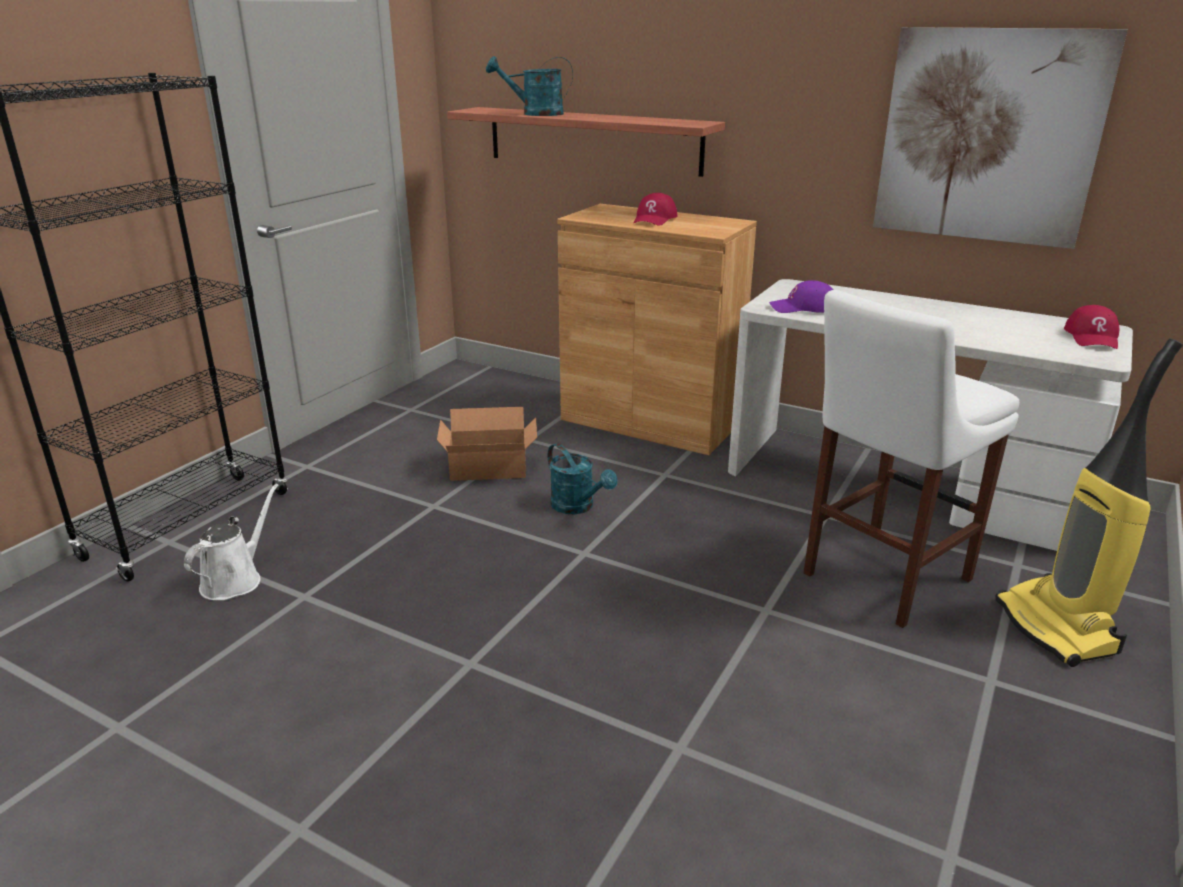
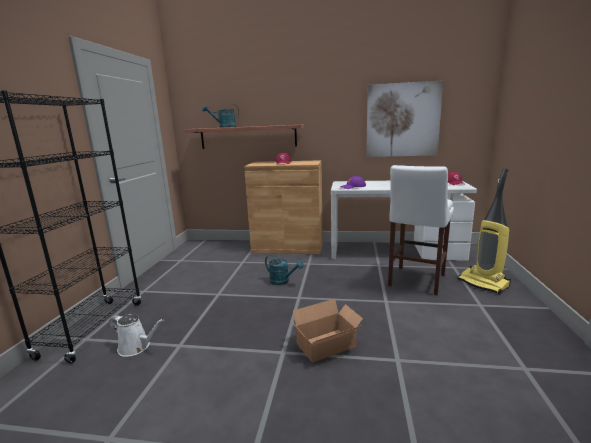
camera: 20 degrees left, 10 degrees down
(235, 580) = (136, 347): white watering can -> white watering can turned 105 degrees clockwise
(490, 469) = (234, 275): cardboard box -> cardboard box (328, 346)

